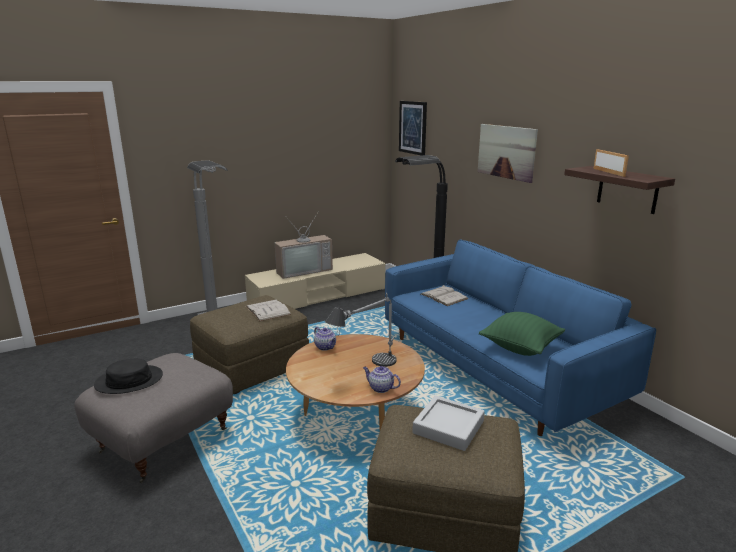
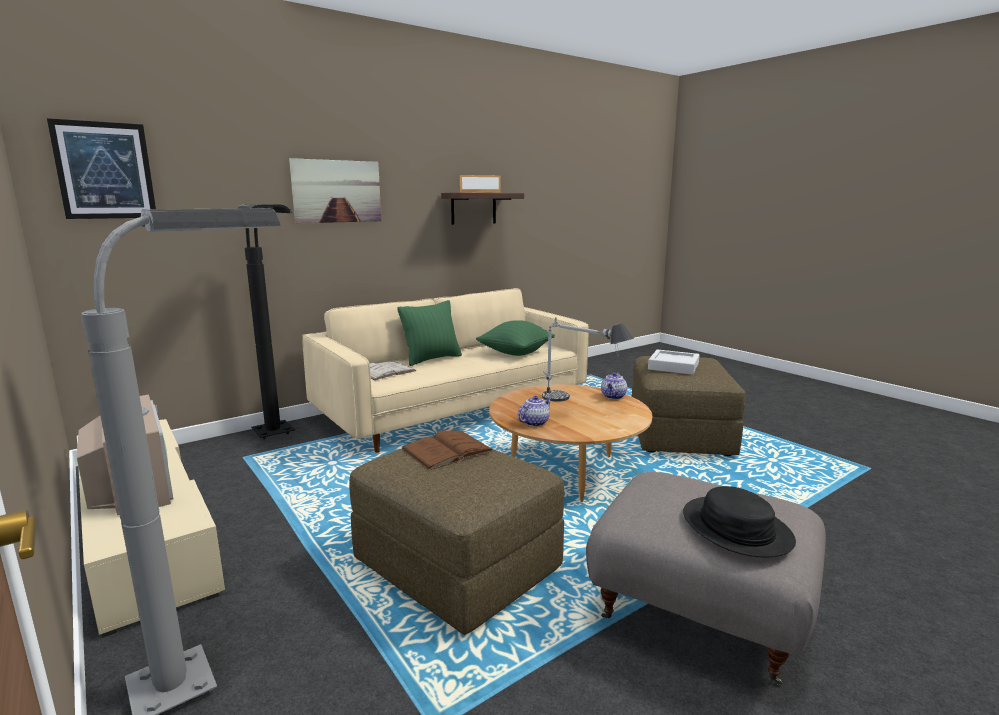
camera: 95 degrees left, 5 degrees down
(268, 310) = (447, 450): white book -> brown book
(487, 311) = (431, 359): none -> green pillow
(495, 367) = (453, 410): blue sofa -> beige sofa

